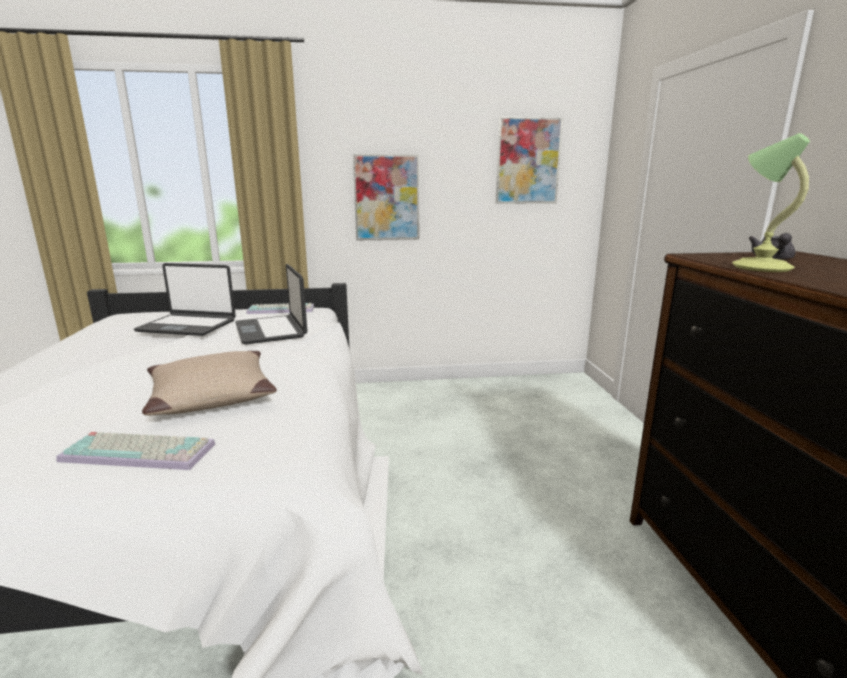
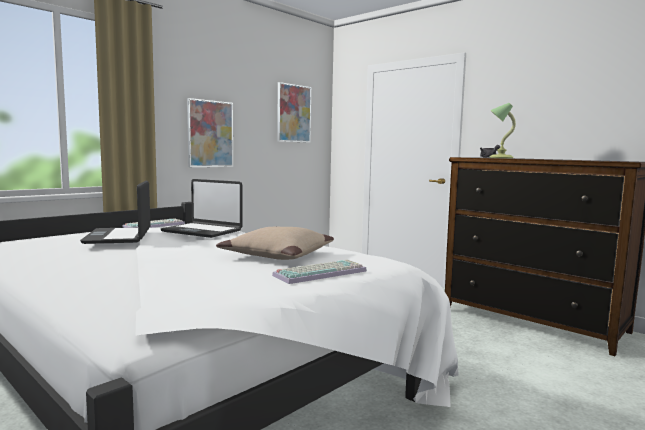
camera: 40 degrees left, 10 degrees down
(188, 326) = (119, 237): laptop -> laptop turned 105 degrees clockwise

